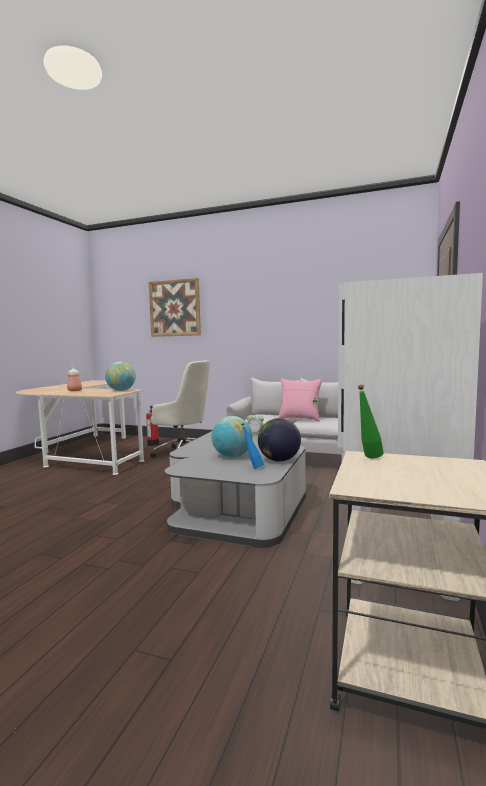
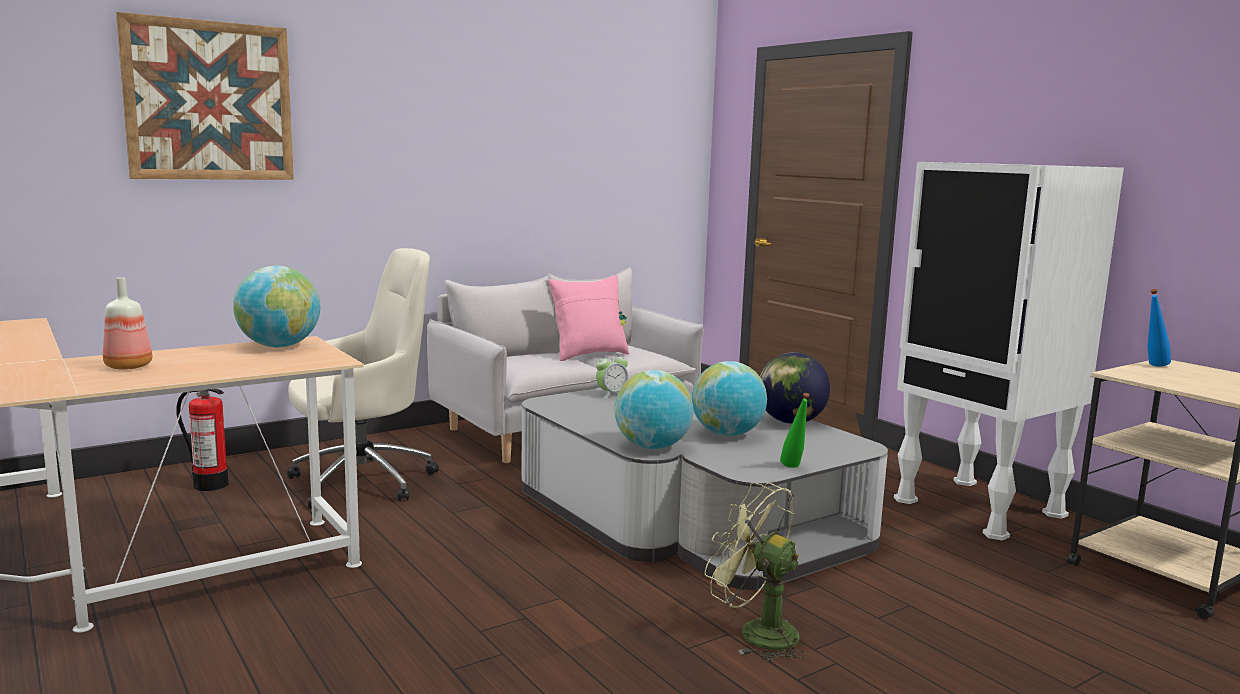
camera: 55 degrees left, 5 degrees up
(123, 544) = (756, 632): none -> green fan
(189, 452) = (652, 447): none -> globe
(252, 467) = (806, 440): blue bottle -> blue bottle (1152, 366)
(368, 458) = (1134, 375): green bottle -> green bottle (794, 468)

